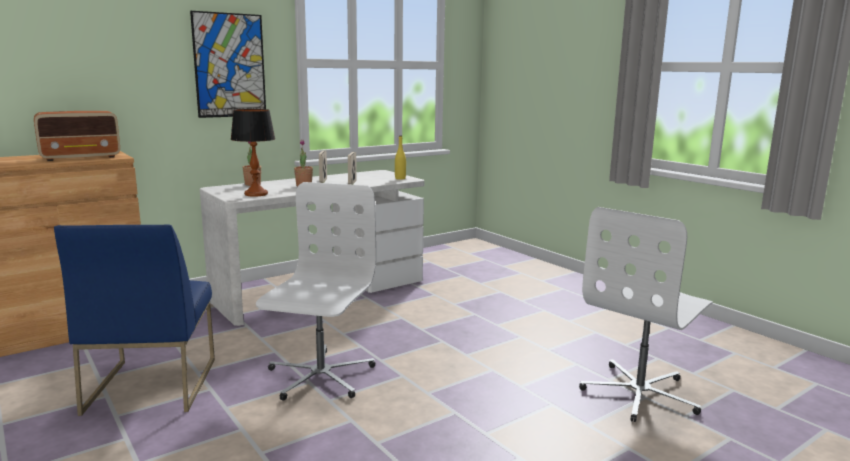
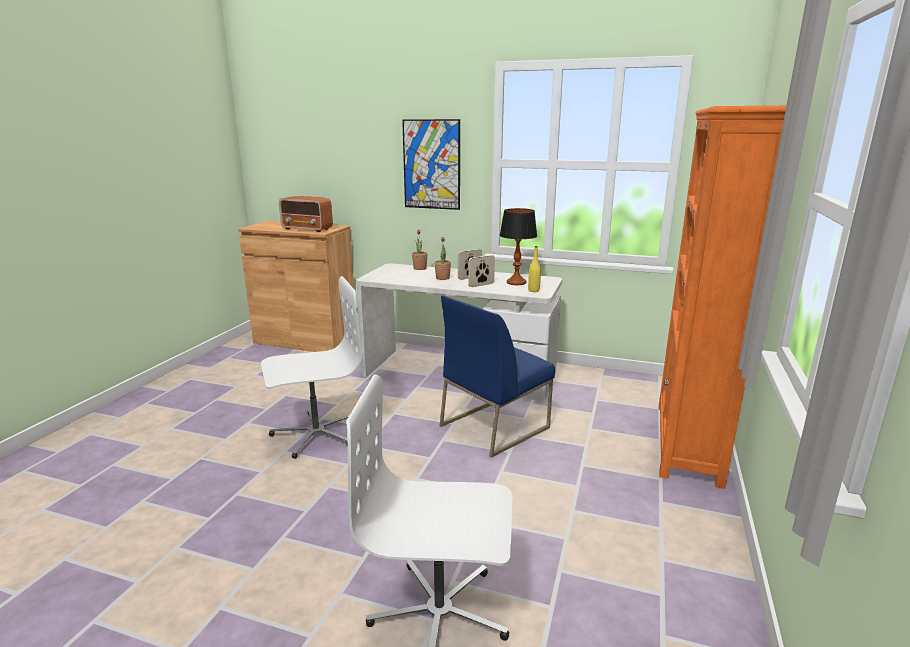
camera: 55 degrees right, 5 degrees up
(151, 385) = (258, 391): blue chair -> blue chair (494, 426)
(256, 194) = (391, 277): table lamp -> table lamp (516, 282)
(534, 269) = (687, 443): none -> orange bookcase

